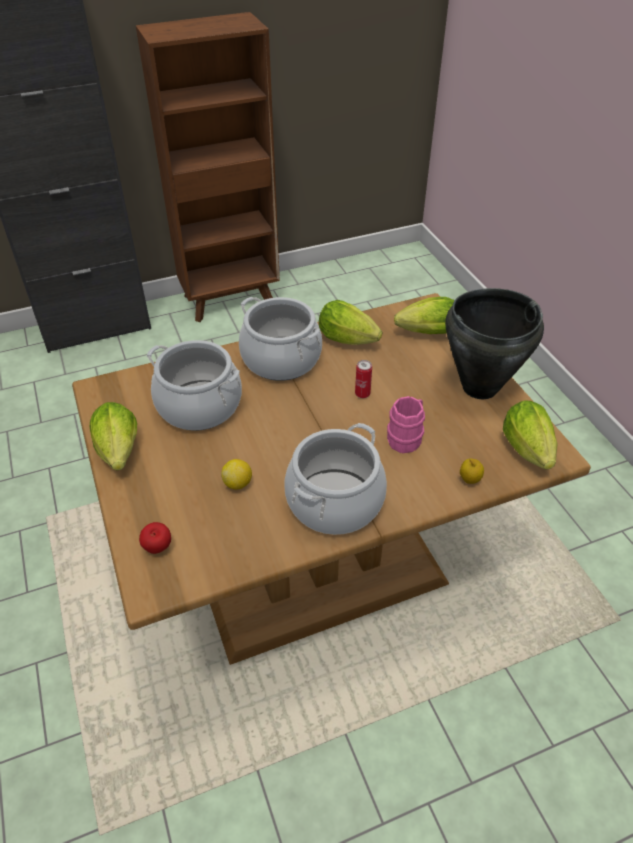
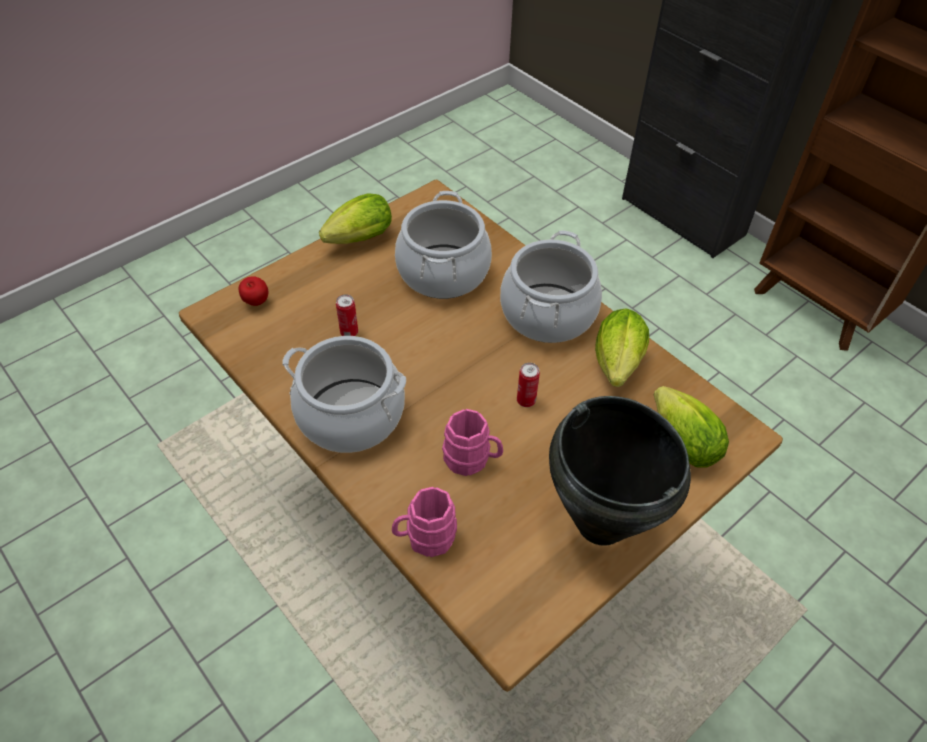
camera: 70 degrees right, 5 degrees up
(238, 483) = (349, 332): lemon -> can
(469, 480) = (425, 537): apple -> pink mug
(529, 453) = (499, 600): lettuce -> none

